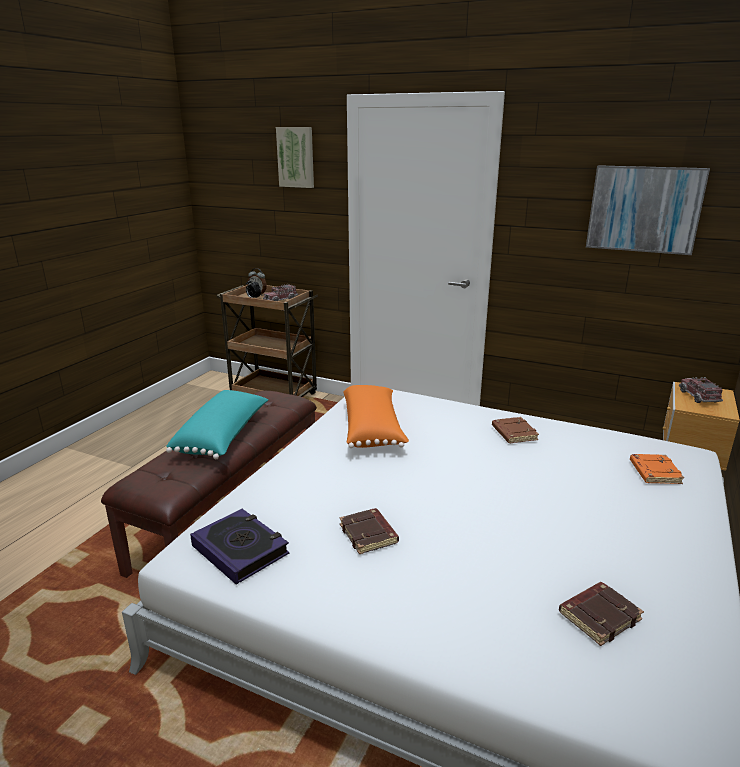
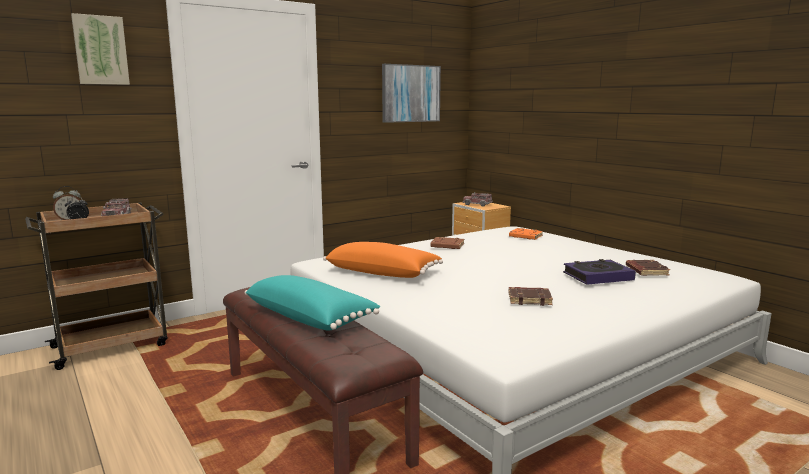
camera: 60 degrees left, 10 degrees down
(240, 550) = (514, 337): book -> book (597, 276)

